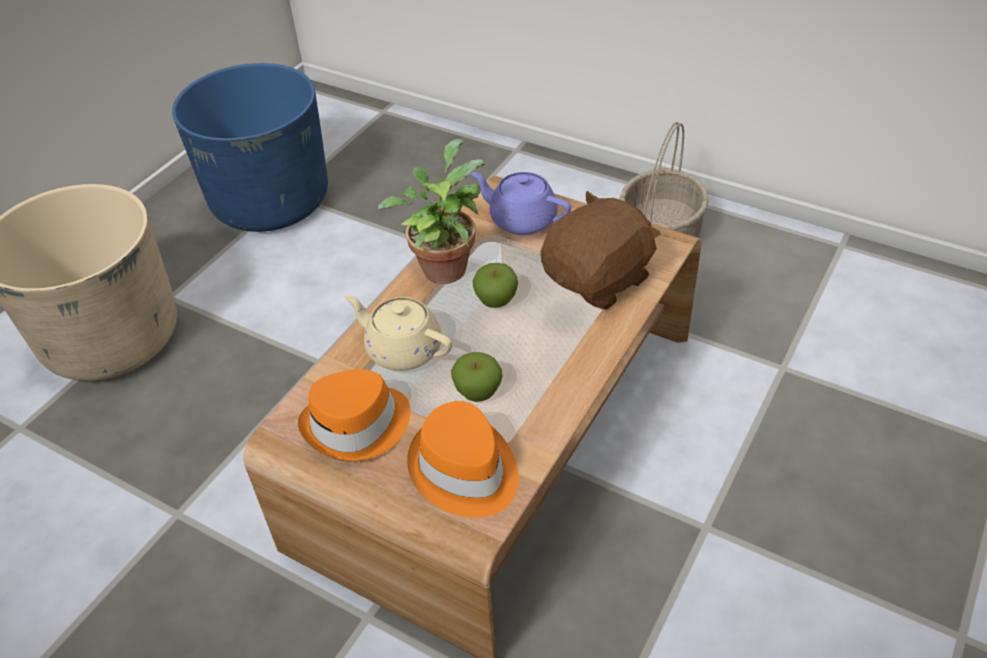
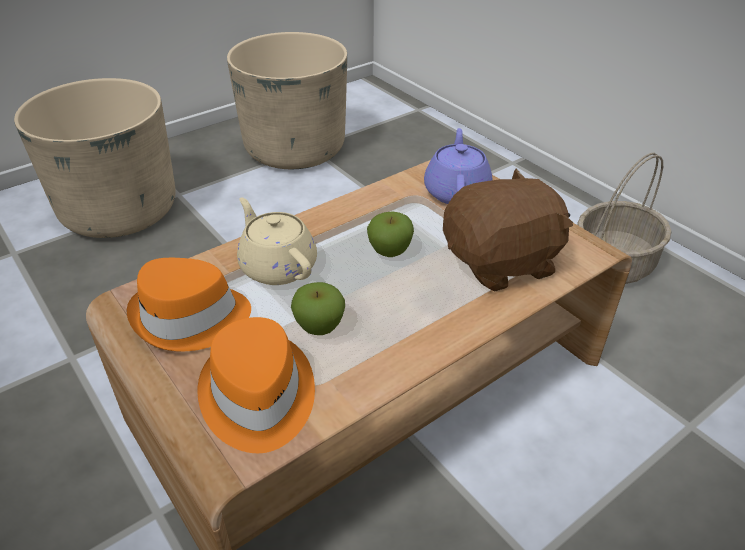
camera: 20 degrees right, 5 degrees down
(271, 201) = (295, 149): blue planter -> beige planter
(444, 265) = (362, 208): potted plant -> none
(521, 219) = (456, 191): purple teapot -> purple teapot turned 45 degrees clockwise

